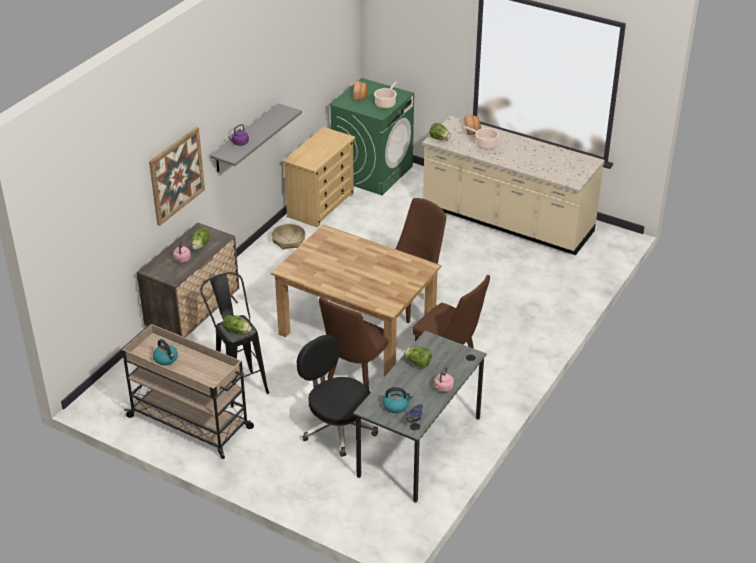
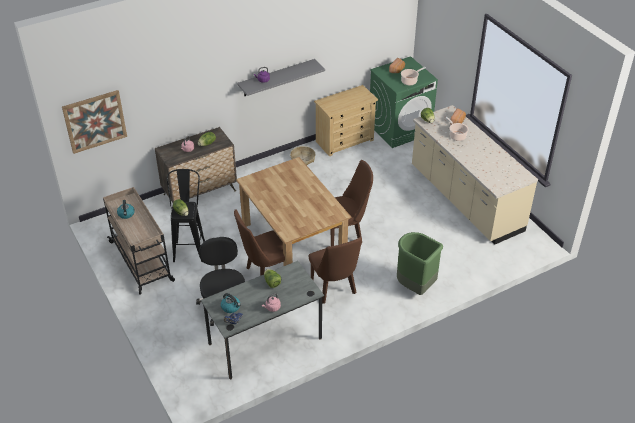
camera: 30 degrees right, 5 degrees up
(176, 175) = (201, 90): picture -> picture (95, 121)
(531, 326) = (415, 286): none -> green trash can

